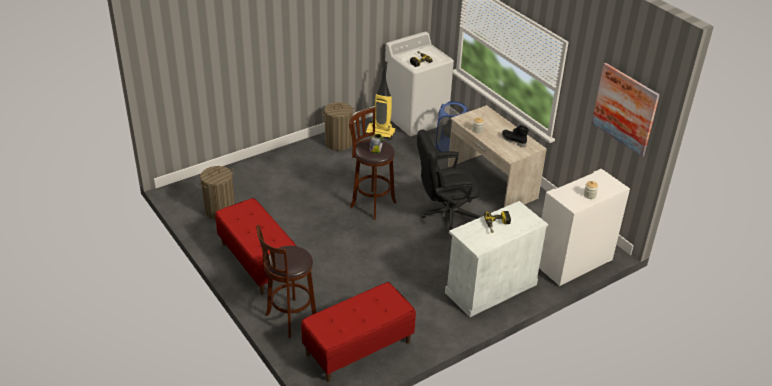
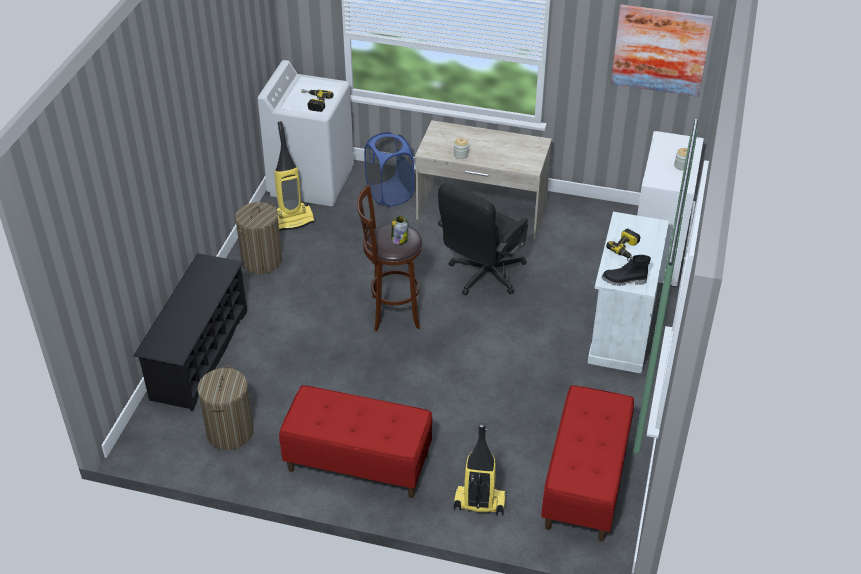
camera: 40 degrees left, 5 degrees up
(252, 169) = (199, 355): none -> black shoe rack
(289, 319) = (479, 503): brown stool -> vacuum cleaner
(513, 141) = (511, 148): black boot -> black boot (624, 281)

